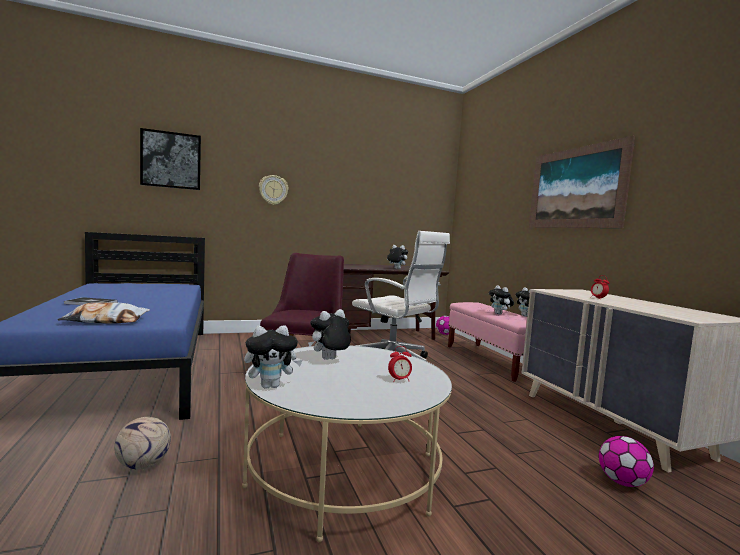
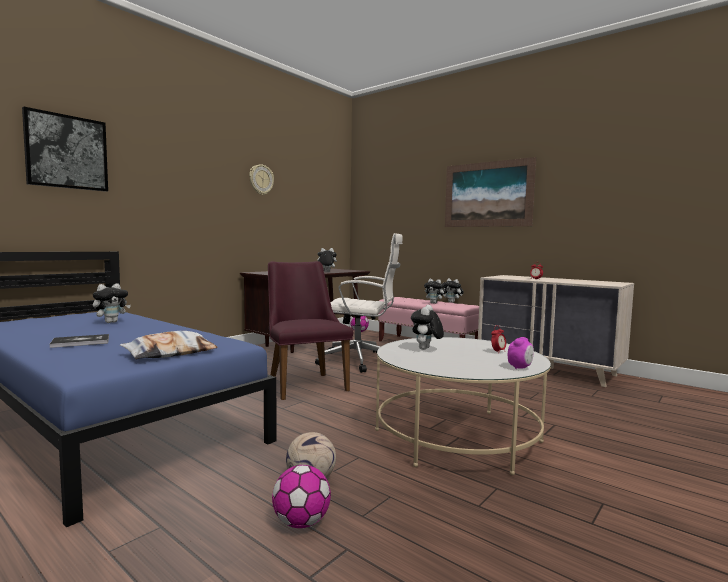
camera: 30 degrees left, 0 degrees up
(271, 386) = (443, 370): plush toy -> plush toy (111, 322)
(273, 190) = (190, 191): wall clock -> wall clock (261, 180)
(364, 405) = (520, 367): none -> alarm clock
(622, 482) = (595, 397): football -> football (301, 522)

